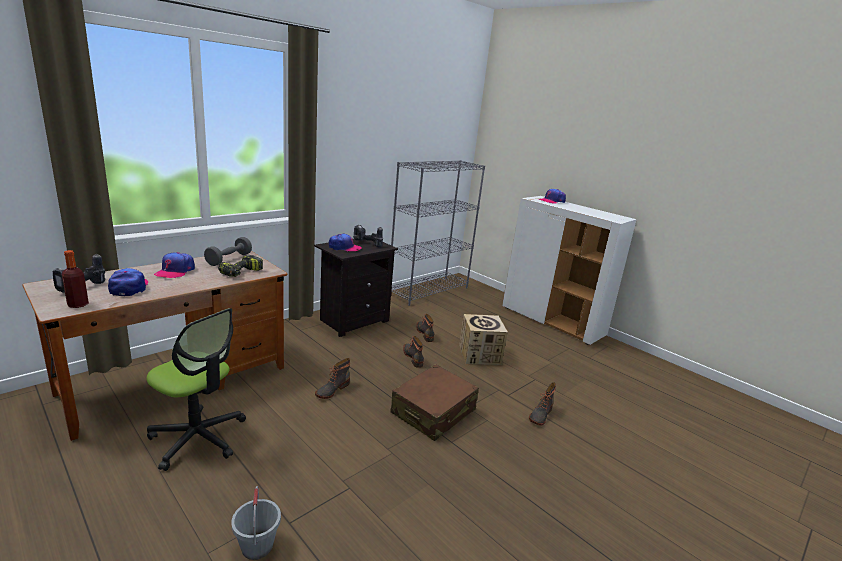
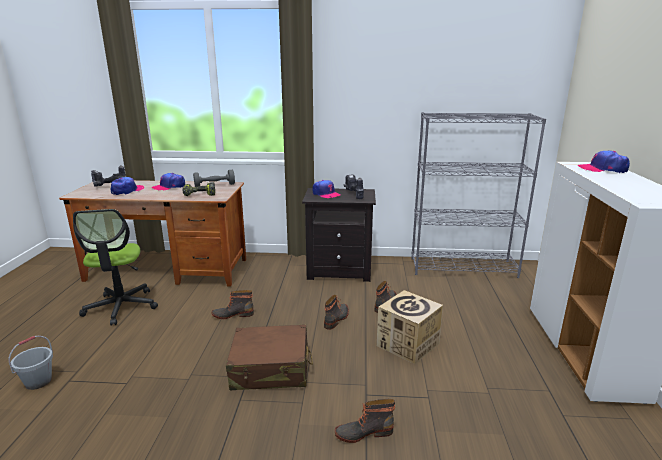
camera: 50 degrees right, 0 degrees up
(78, 304) = (88, 194): bottle -> none

